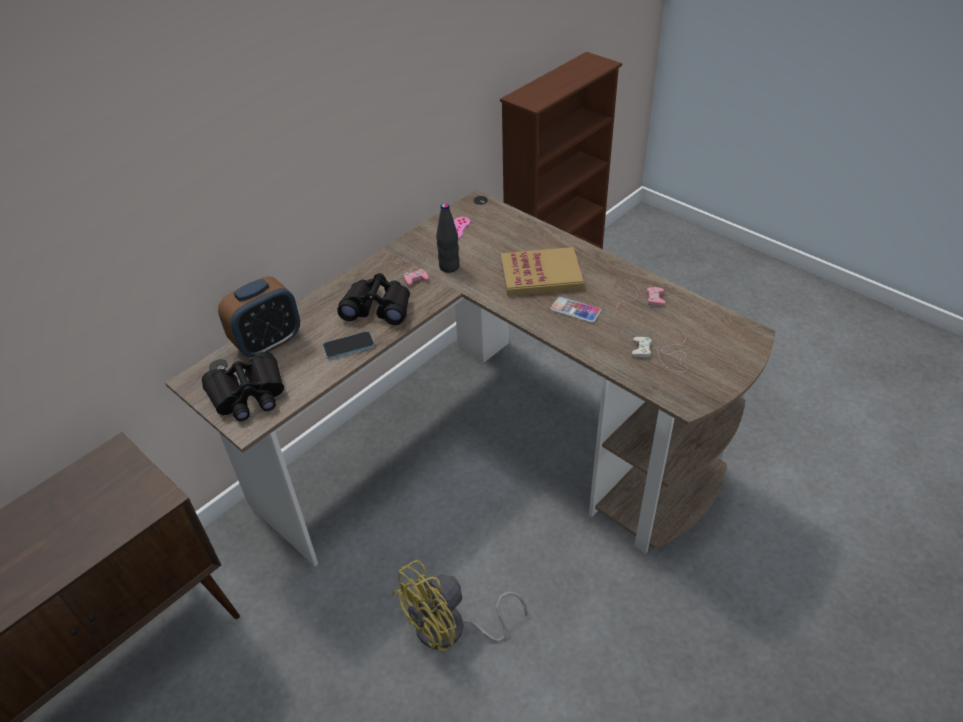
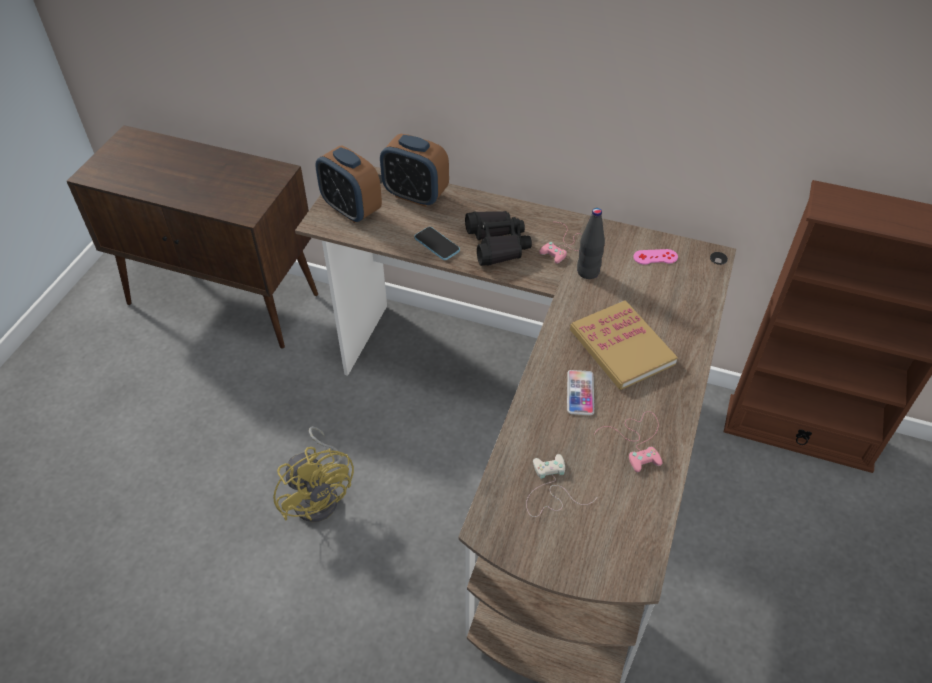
camera: 65 degrees right, 5 degrees up
(248, 395) = (351, 209): black binoculars -> alarm clock
(451, 630) = (320, 494): yellow fan -> yellow fan turned 150 degrees counterclockwise

